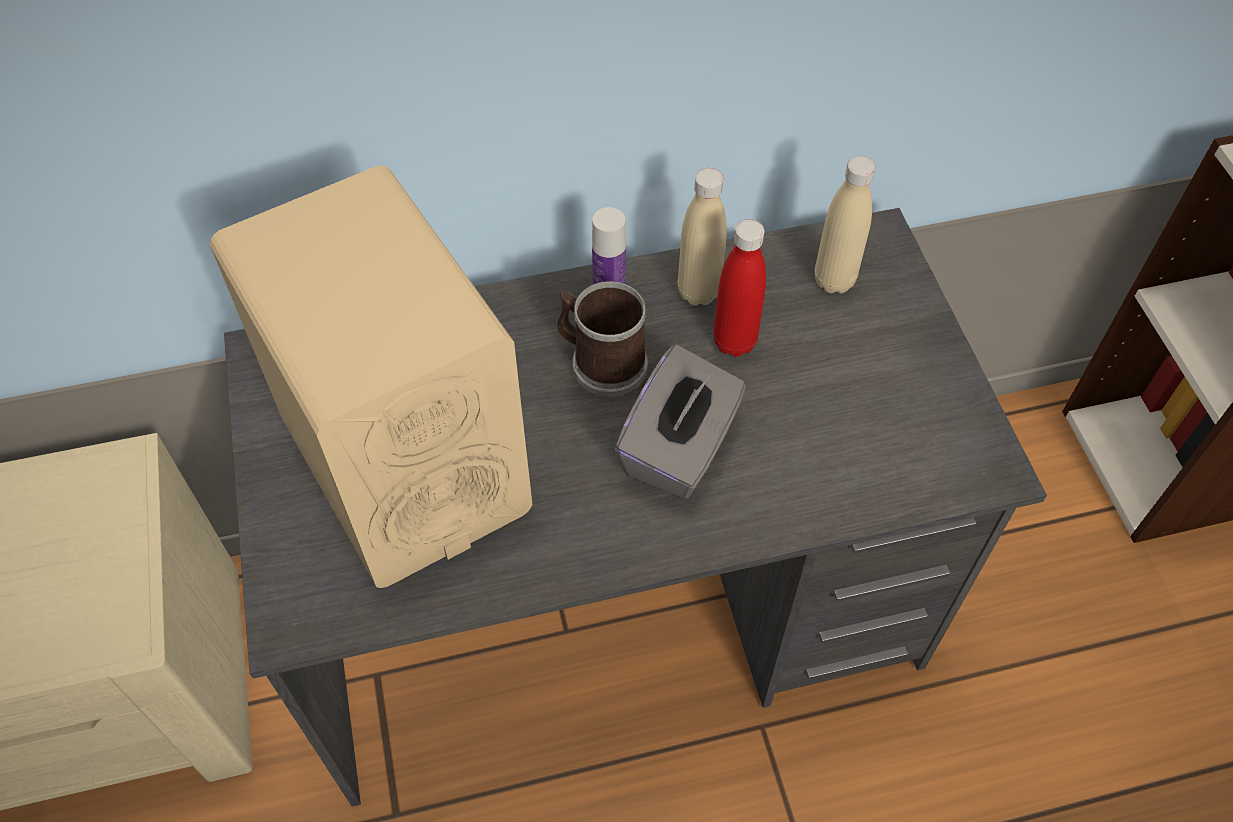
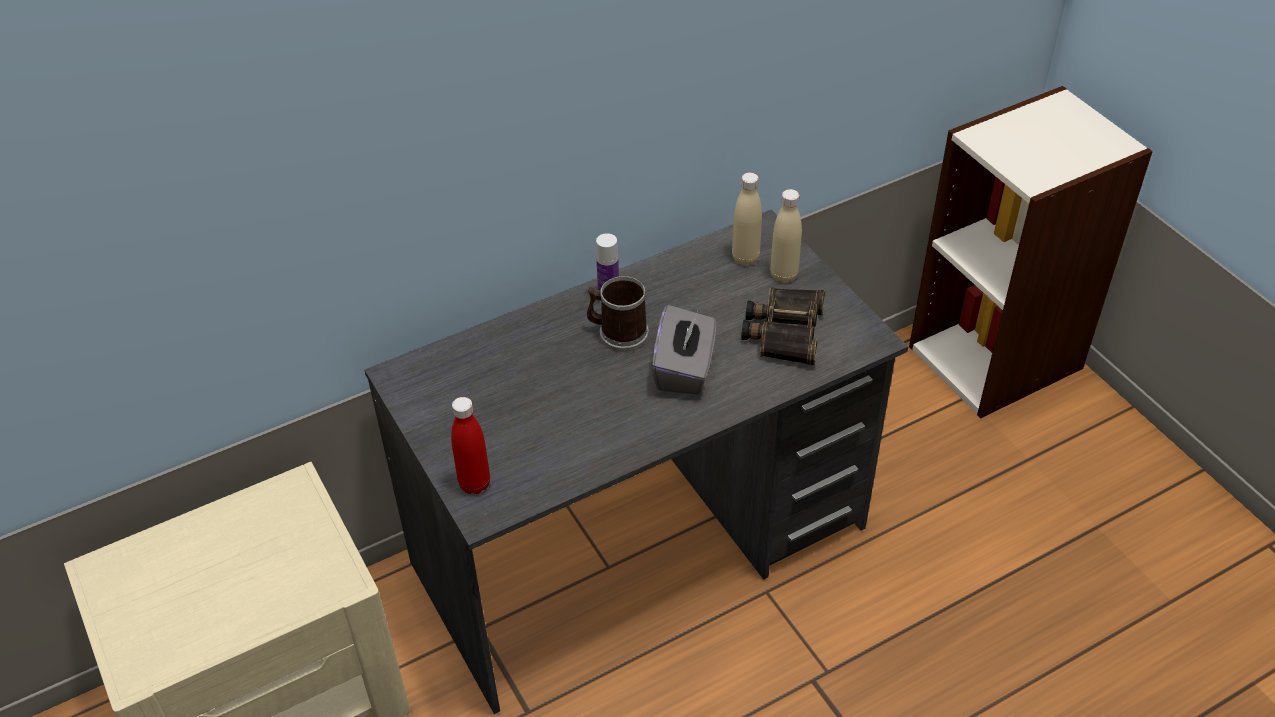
camera: 15 degrees left, 10 degrees down
(404, 464) = (517, 415): beige speaker -> none
(698, 292) = (663, 282): beige bottle -> beige bottle (783, 275)
(734, 342) = (696, 305): red bottle -> red bottle (474, 484)
(853, 420) = (783, 331): none -> binoculars

